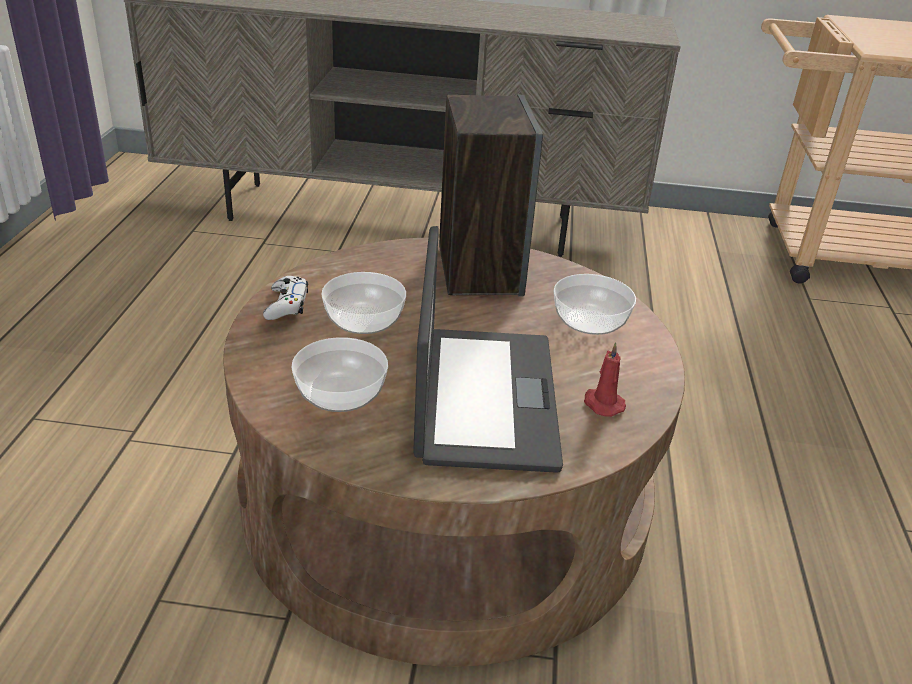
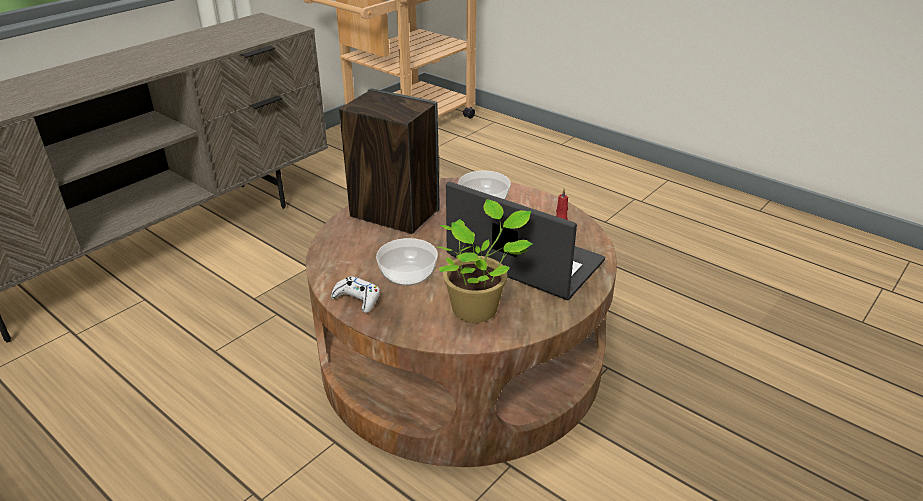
camera: 55 degrees left, 0 degrees up
(339, 393) = (478, 308): bowl -> potted plant

